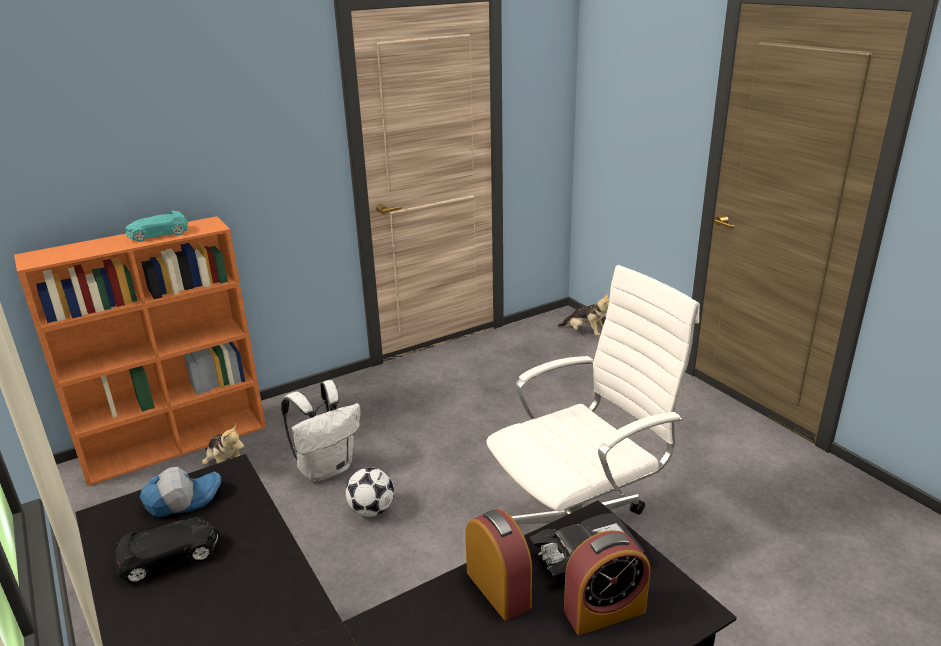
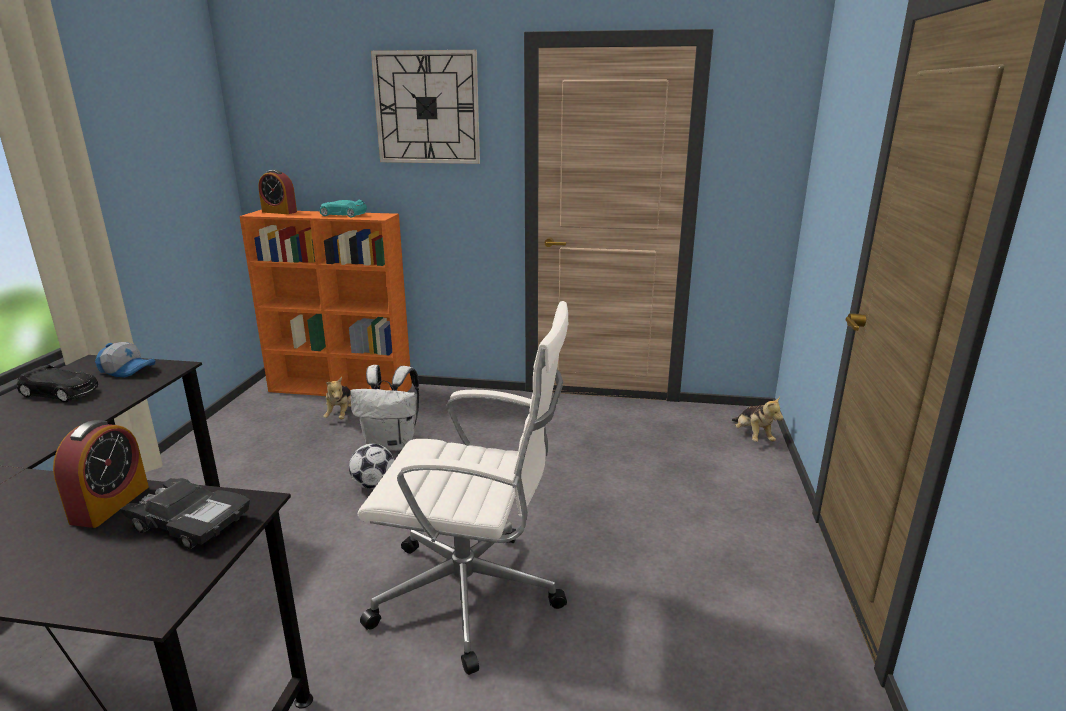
camera: 40 degrees right, 5 degrees down
(234, 87) = (427, 108): none -> wall clock
(604, 611) = (114, 562): alarm clock -> alarm clock (279, 212)

